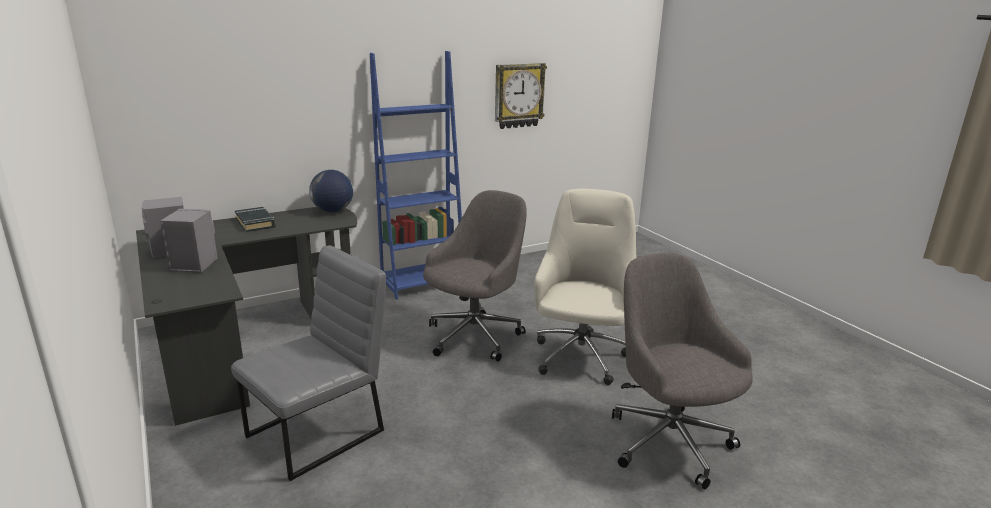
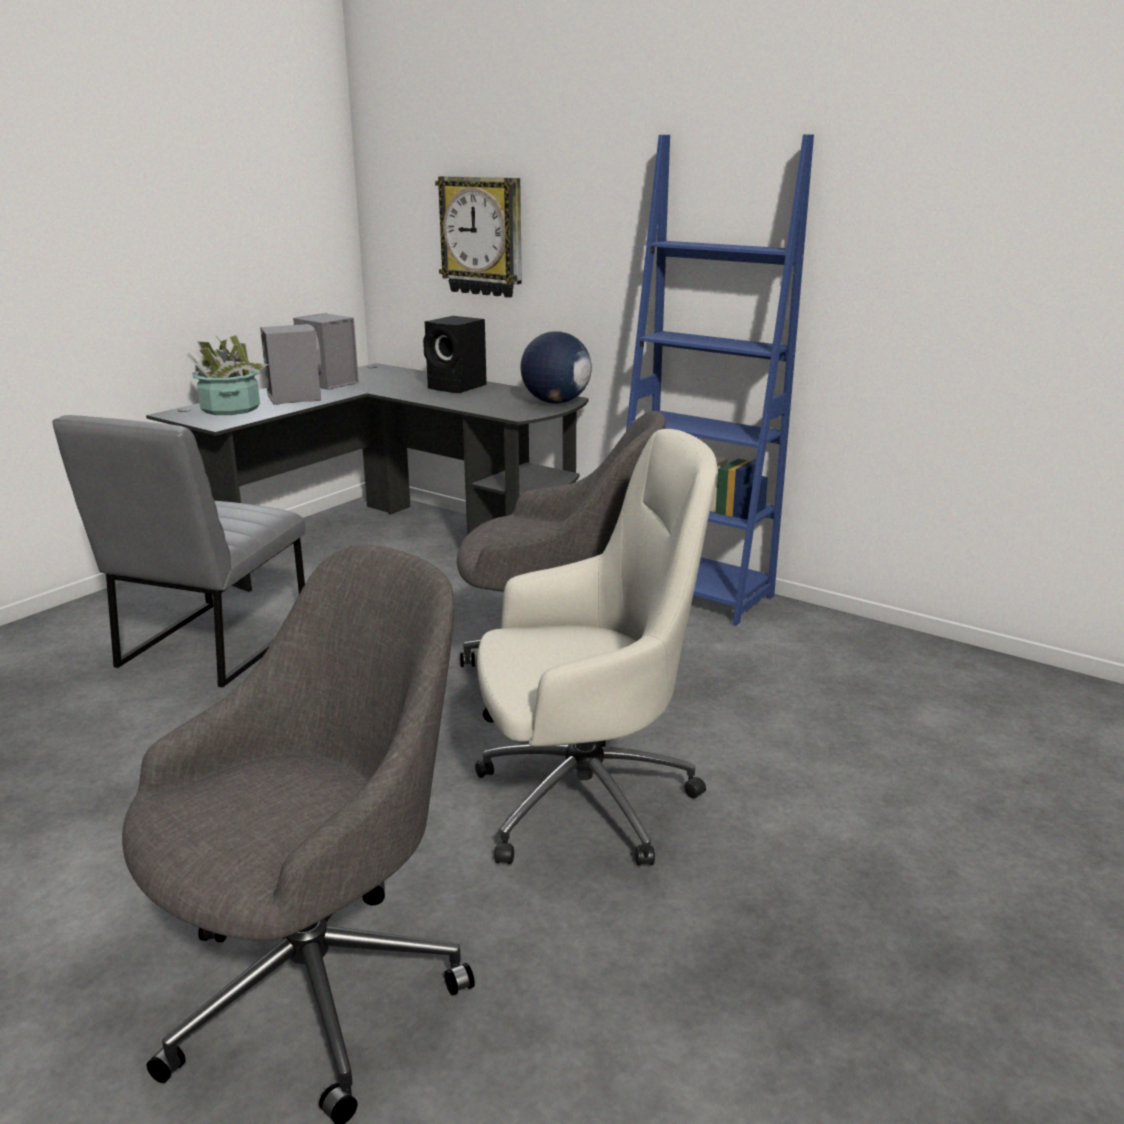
camera: 65 degrees right, 0 degrees up
(186, 286) = (230, 409): none -> potted plant
(255, 223) = (458, 387): black book -> black speaker
(319, 432) = (210, 645): grey chair -> grey chair turned 90 degrees clockwise
(518, 95) = (990, 253): wall clock -> wall clock (482, 236)

